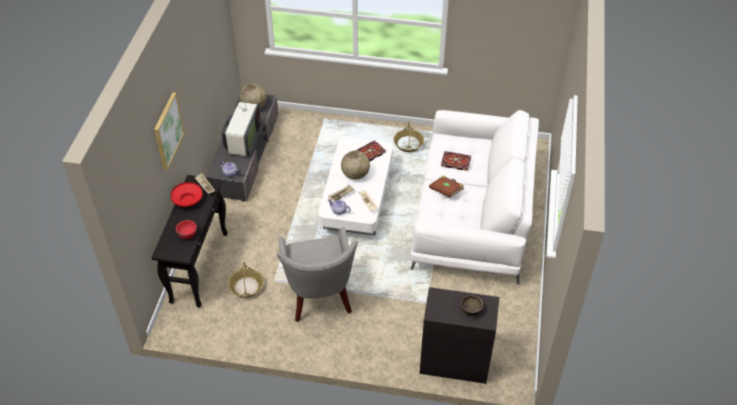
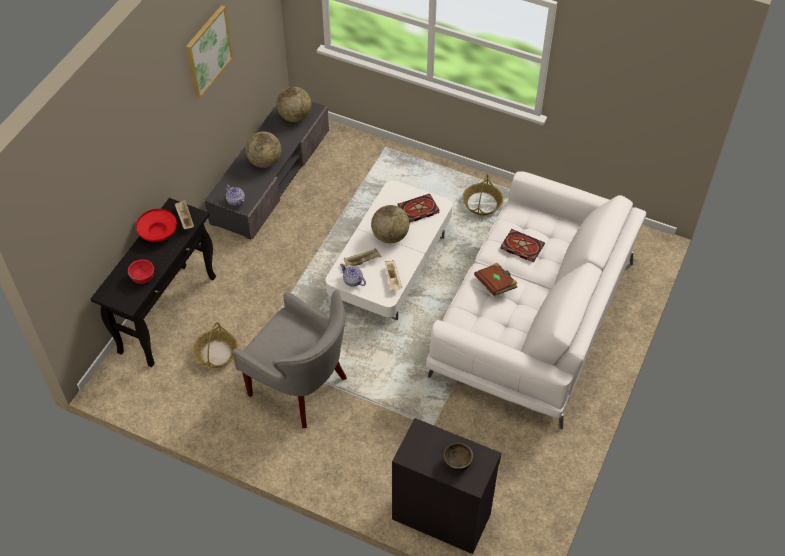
camera: 15 degrees right, 5 degrees up
(168, 131) = (140, 143): picture -> picture (208, 51)
(242, 141) = (264, 161): television -> globe
(319, 298) = (300, 388): grey armchair -> grey armchair turned 60 degrees counterclockwise

